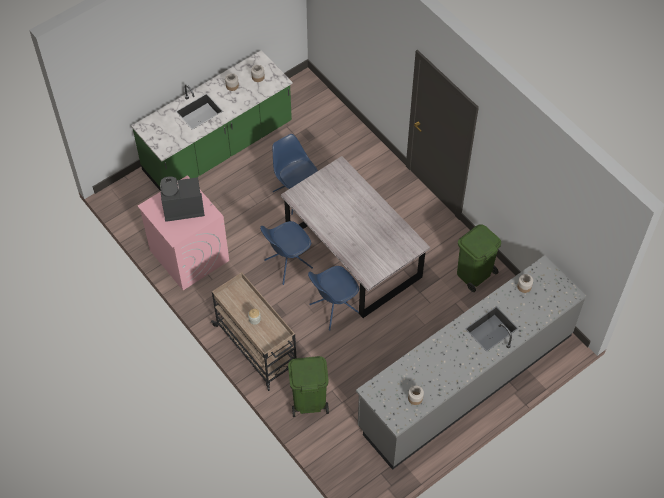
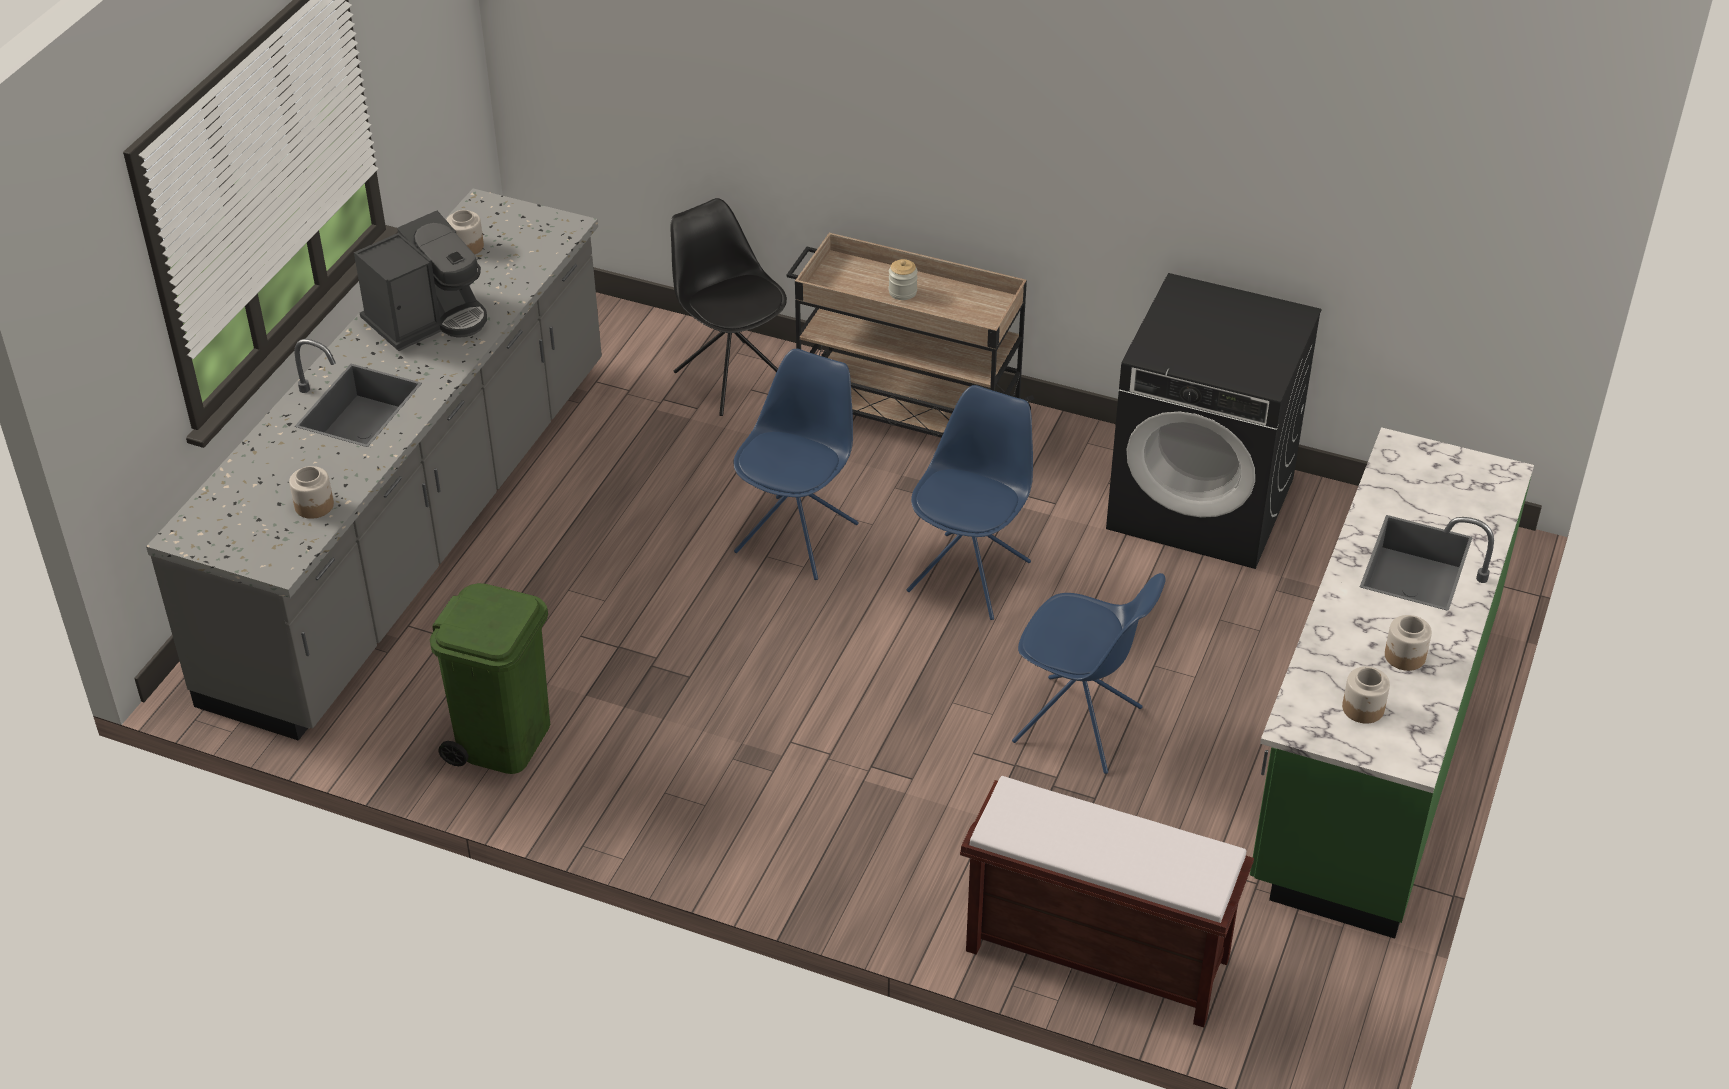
camera: 150 degrees right, 15 degrees down
(182, 208) = (1223, 340): coffee machine -> coffee machine (428, 319)
(188, 255) = (1202, 503): pink washing machine -> black washing machine
(308, 401) = (731, 377): green trash can -> black chair
(345, 128) = (1094, 955): none -> brown bench
(352, 255) = (833, 655): grey dining table -> none

